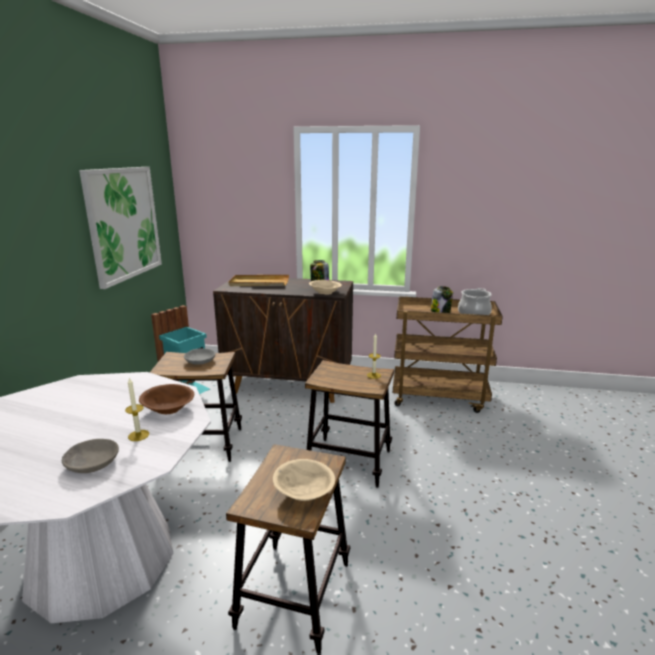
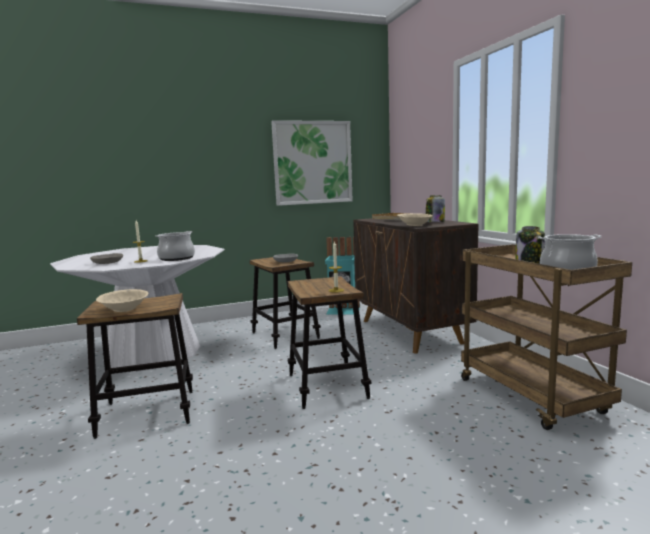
camera: 60 degrees right, 10 degrees down
(168, 409) = (176, 258): brown bowl -> cooking pot

